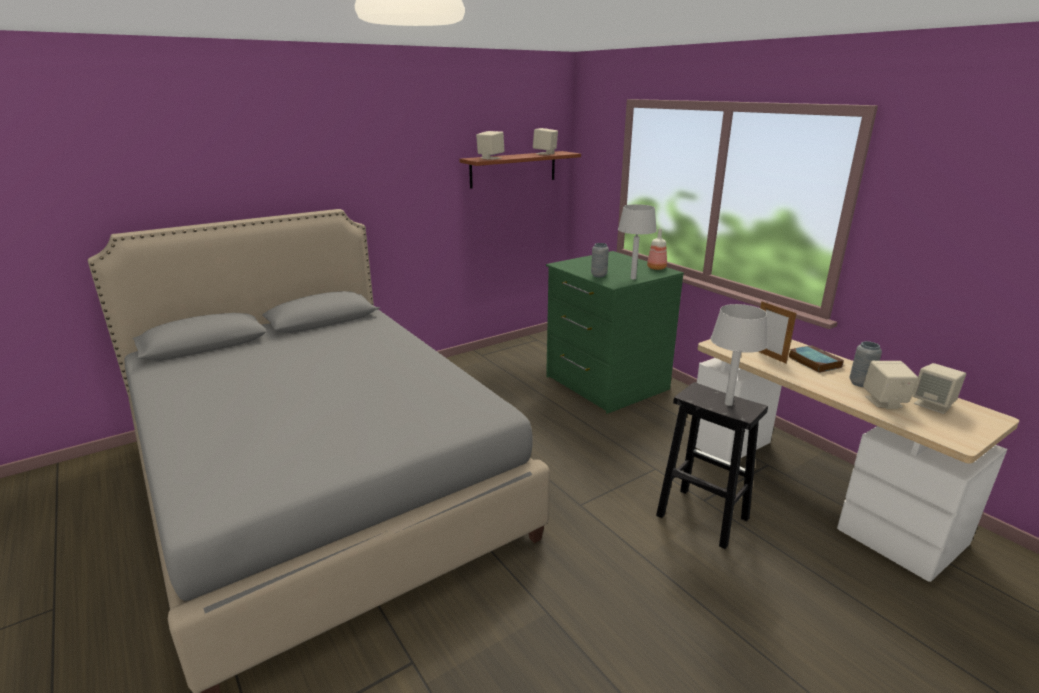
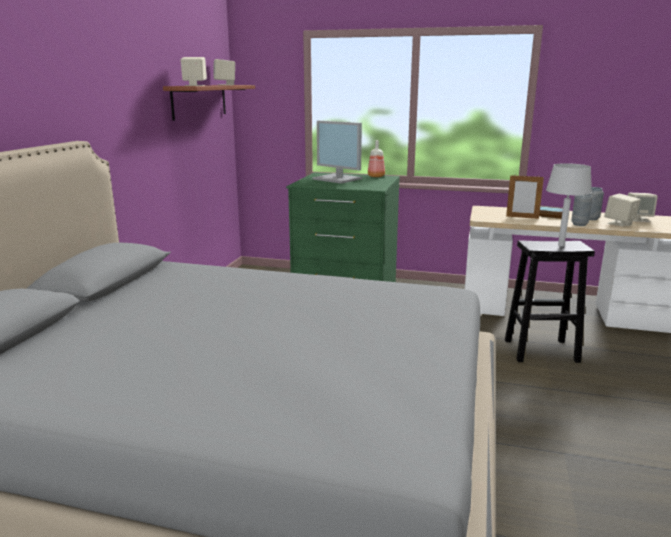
camera: 40 degrees left, 5 degrees down
(598, 275) = (350, 186): grey vase -> grey vase (579, 224)
(611, 264) = (338, 179): none -> monitor
(632, 278) = (378, 183): grey table lamp -> none

